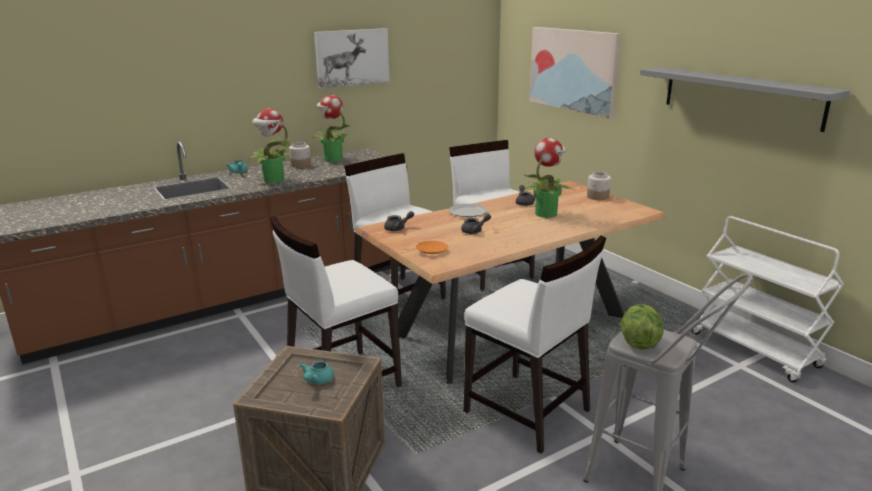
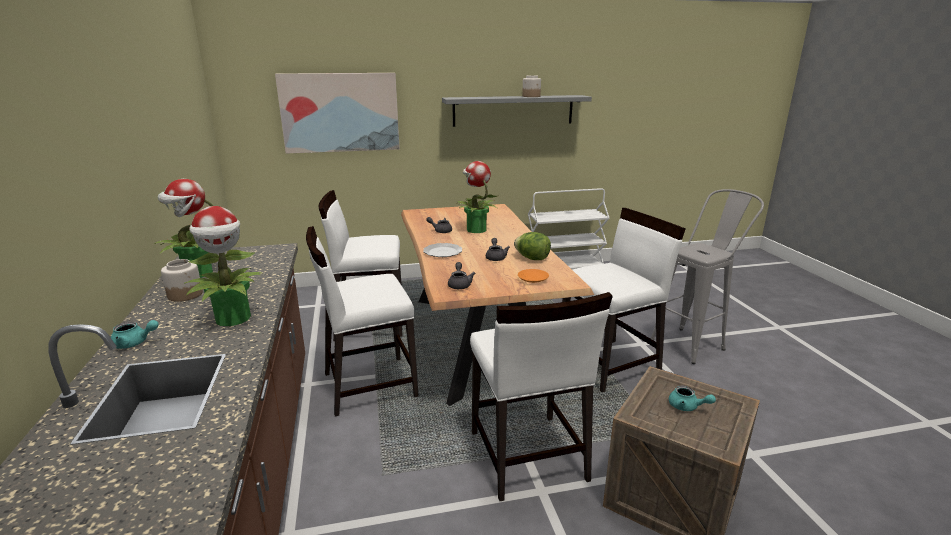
camera: 70 degrees left, 0 degrees up
(352, 57) = (143, 123): picture -> none
(598, 197) = (454, 210): jar -> jar (531, 96)
(639, 342) = (704, 254): lettuce -> lettuce (532, 258)

